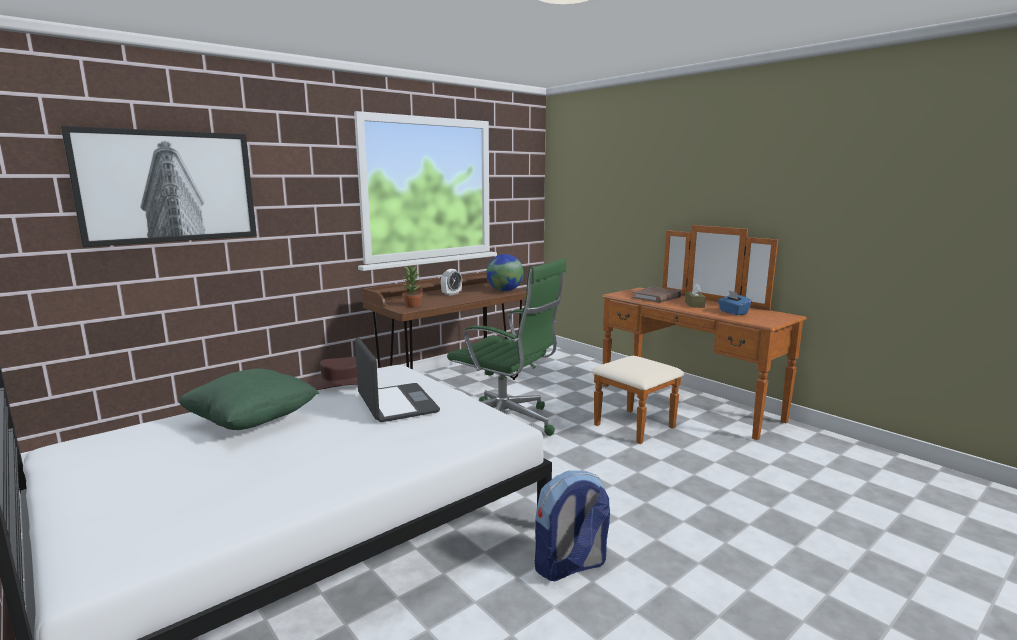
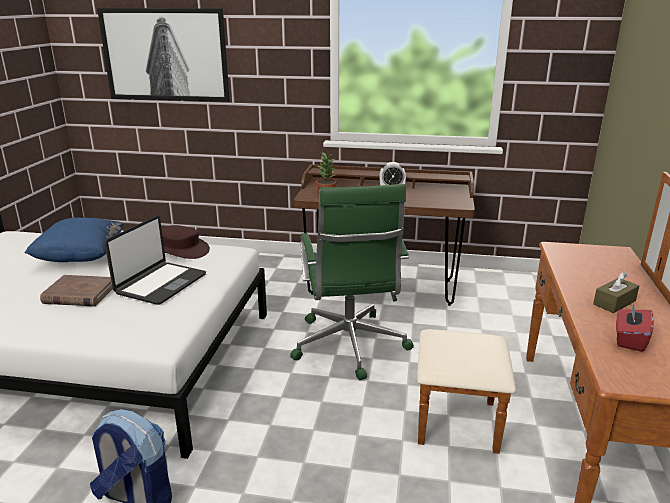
camera: 50 degrees right, 10 degrees up
(252, 422) = (81, 258): green pillow -> blue pillow
(505, 291) = (451, 201): globe -> none
(656, 297) = (597, 271): brown book -> brown book (79, 294)
(733, 312) = (629, 340): blue tissue box -> red tissue box

